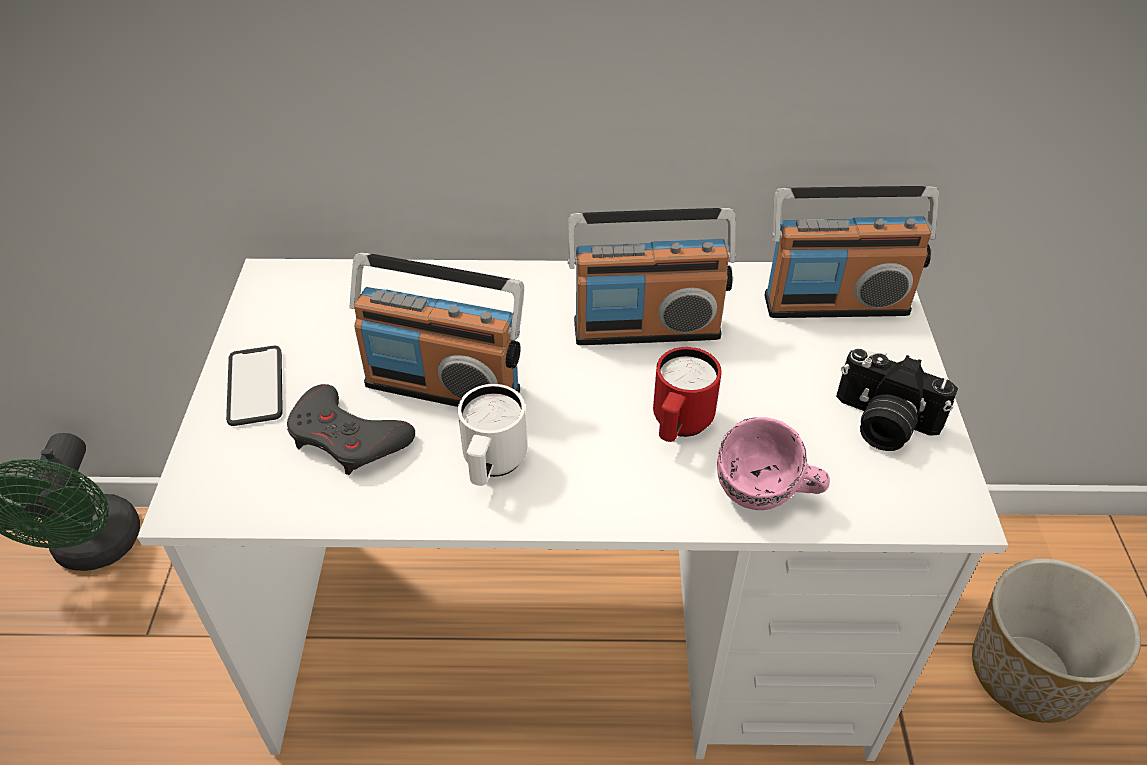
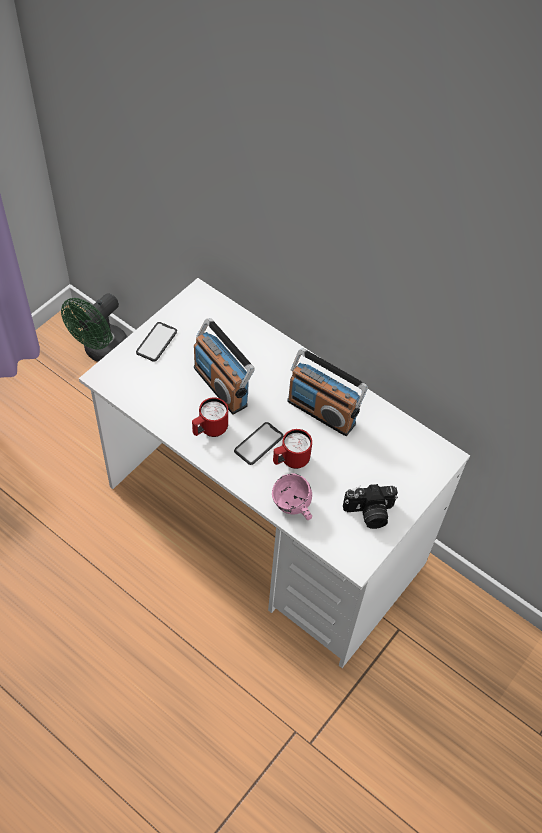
camera: 35 degrees right, 10 degrees up
(348, 438) = (171, 385): grey game controller -> none
(492, 466) = (209, 430): white mug -> red mug
(599, 434) = (258, 444): none -> phone
(835, 303) = (413, 452): radio -> none
(882, 424) = (369, 513): camera -> camera turned 75 degrees counterclockwise
(1026, 671) = (453, 689): planter -> none

